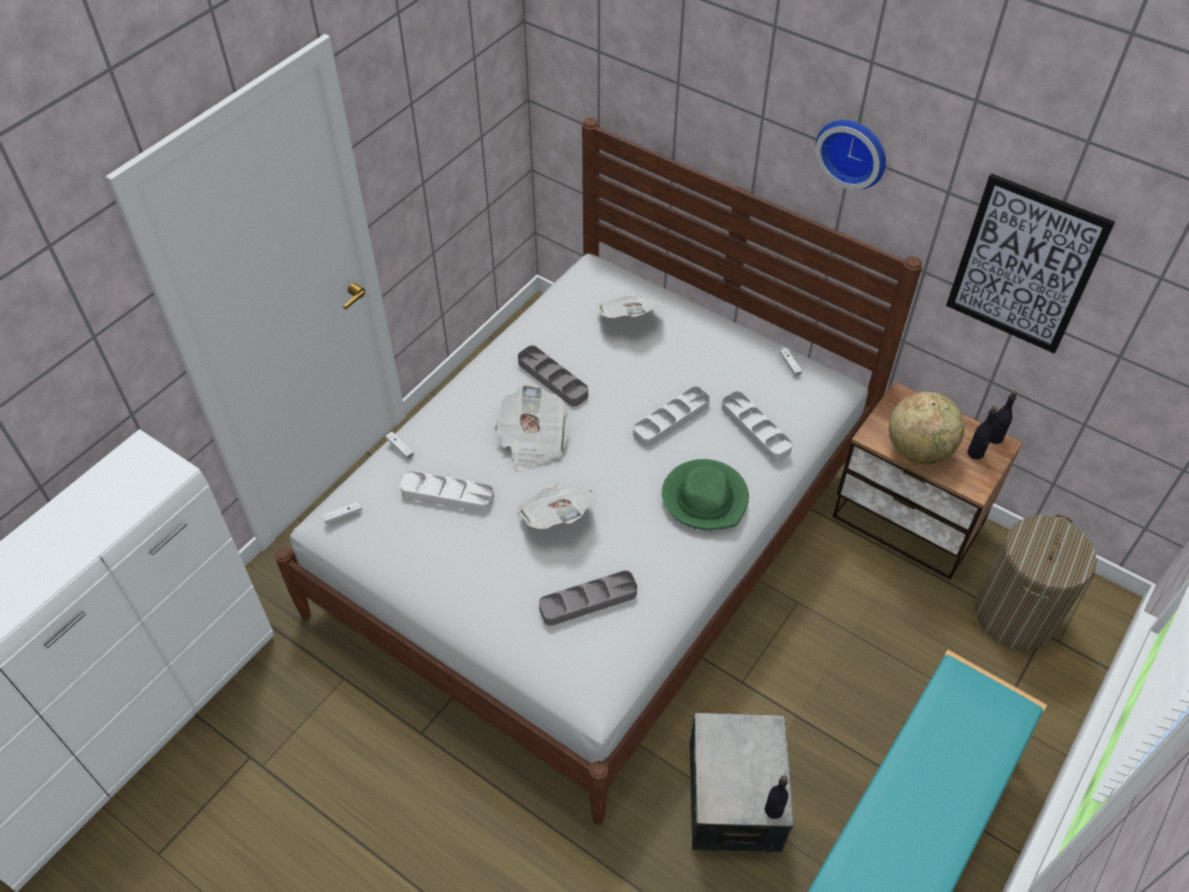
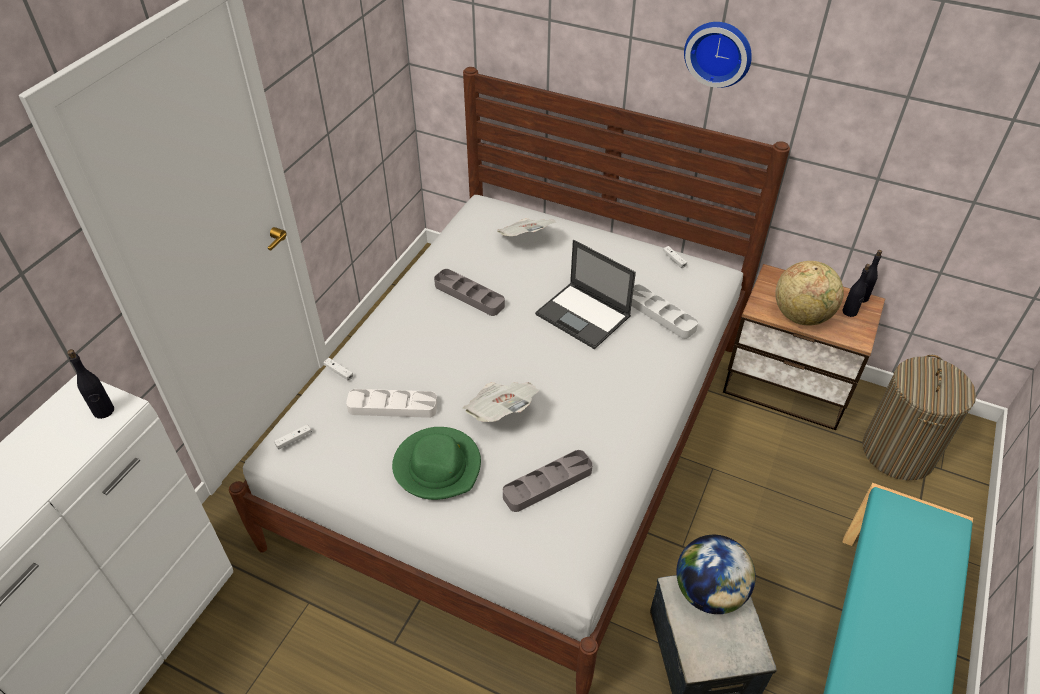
camera: 10 degrees left, 5 degrees down
(532, 441) = (462, 350): newspaper -> none
(671, 419) = (584, 316): grey tray -> laptop
(705, 498) = (632, 377): green hat -> green hat (438, 466)
(744, 736) = (709, 592): none -> globe
(774, 810) = (755, 657): black bottle -> black bottle (104, 411)
(1025, 265) = (884, 131): picture -> none

